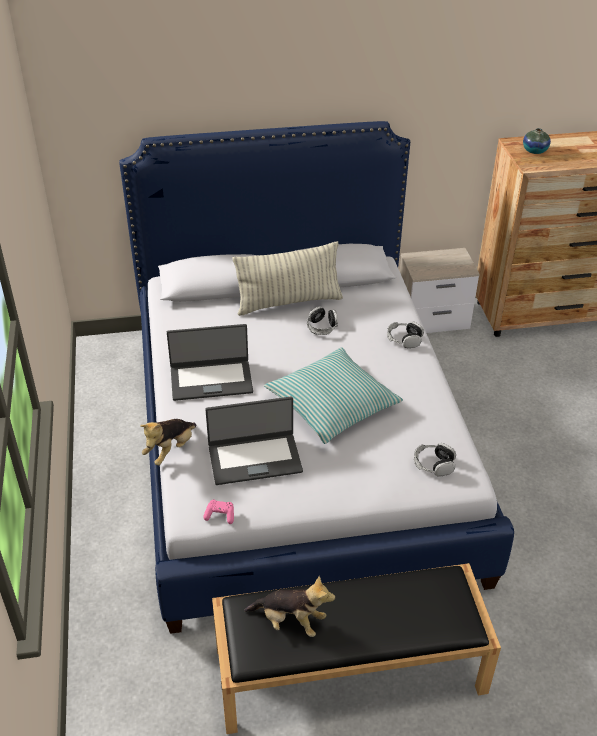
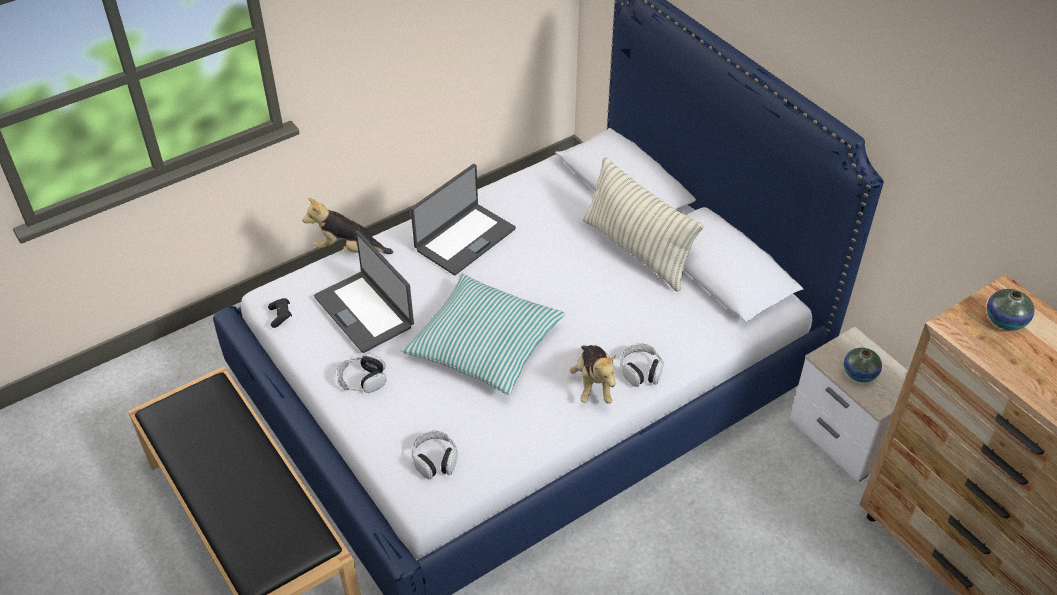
camera: 65 degrees right, 5 degrees up
(211, 380) = (464, 239): laptop -> laptop turned 105 degrees counterclockwise
(220, 515) = (281, 316): pink game controller -> black game controller
(290, 621) = (208, 427): plush toy -> plush toy (593, 384)
(322, 327) = (612, 292): headphones -> headphones (362, 380)
(440, 266) = (859, 373): none -> vase

